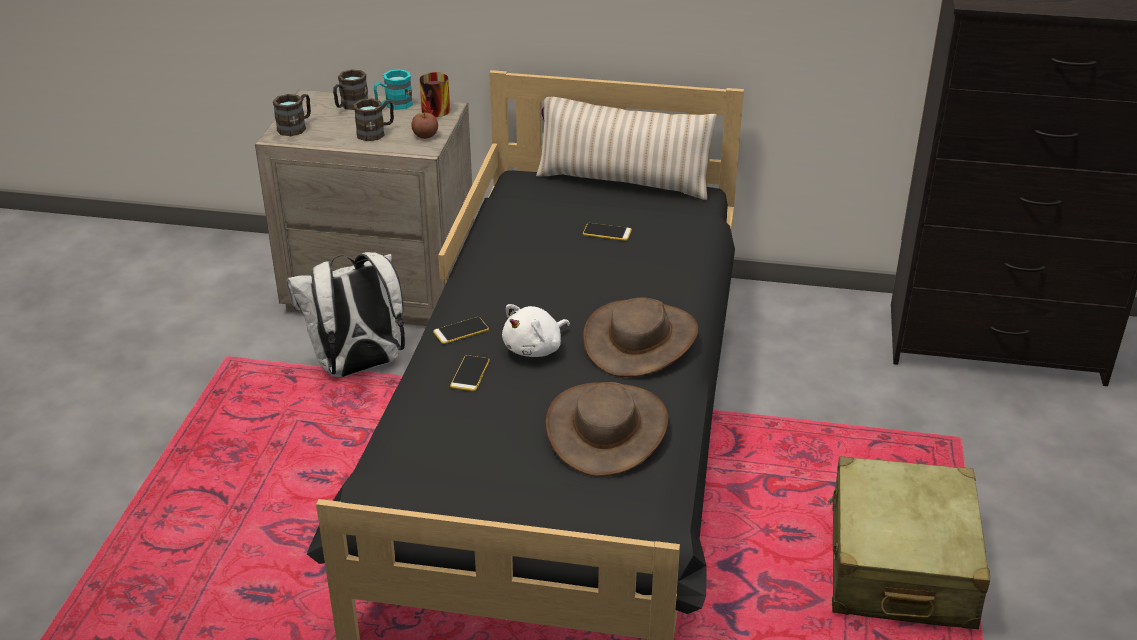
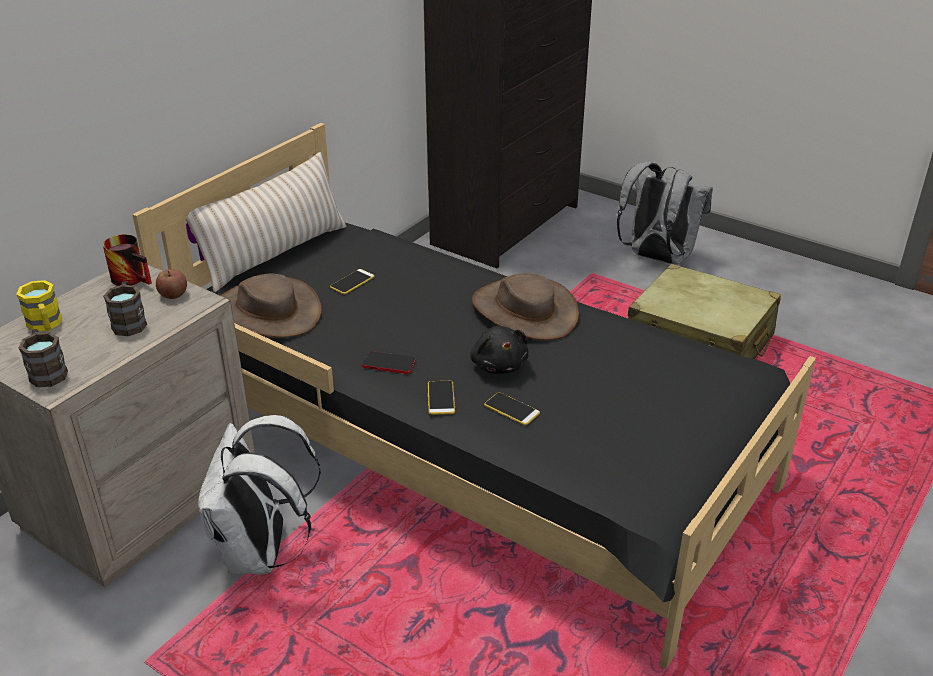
camera: 65 degrees left, 0 degrees up
(350, 106) = (46, 325): brown mug -> yellow mug
(393, 105) = (81, 299): turquoise mug -> none
(493, 290) = (389, 363): none -> phone
(535, 348) = (499, 364): white plush toy -> black plush toy
(607, 429) = (633, 359): brown hat -> brown hat (267, 311)
(1060, 484) = (656, 258): none -> grey backpack

